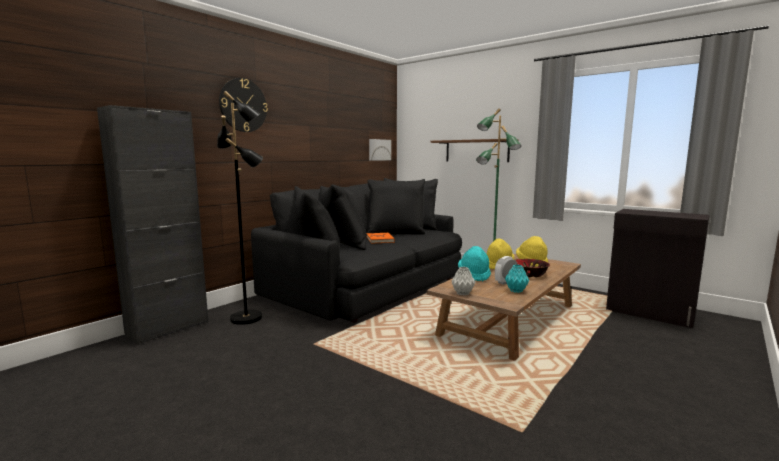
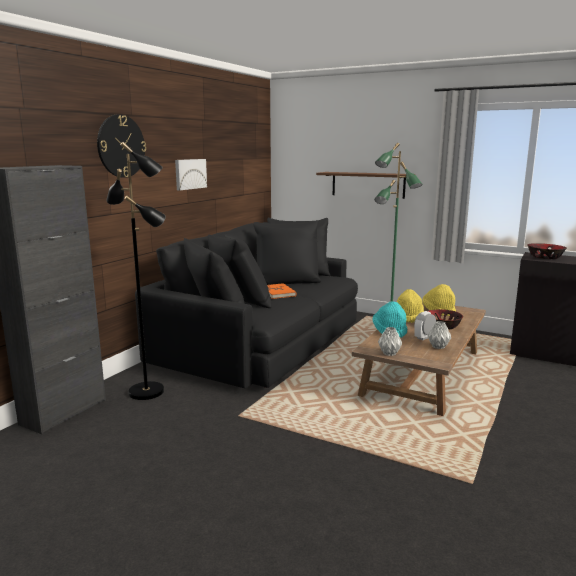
camera: 10 degrees left, 5 degrees up
(379, 150) = (254, 181): picture -> picture (190, 174)
(516, 291) = (439, 347): turquoise vase -> grey vase
(642, 212) = (545, 257): none -> bowl

